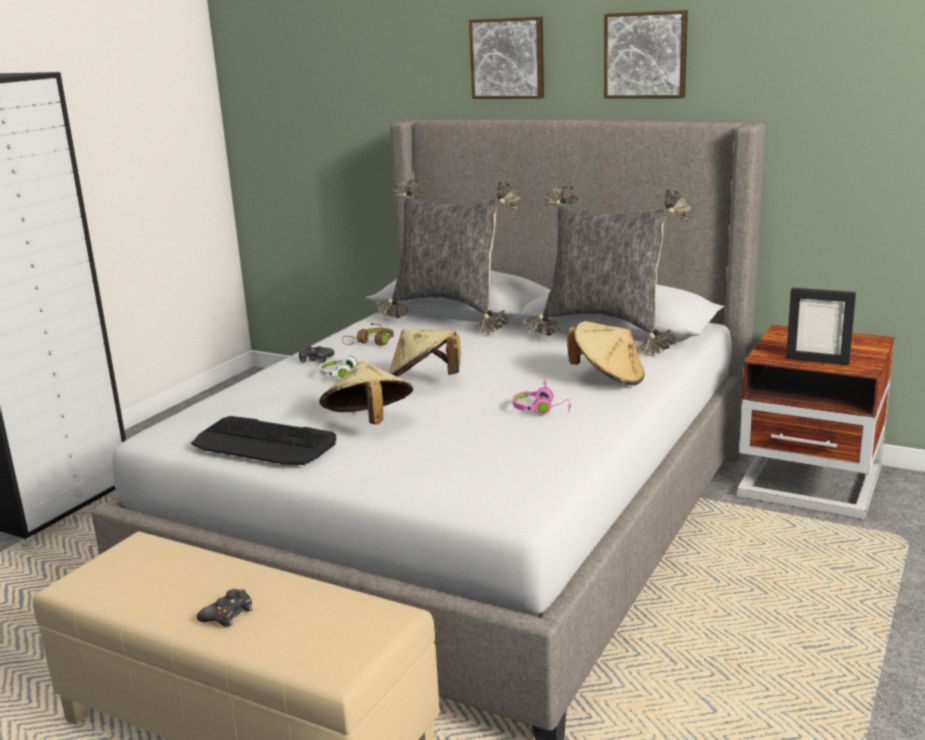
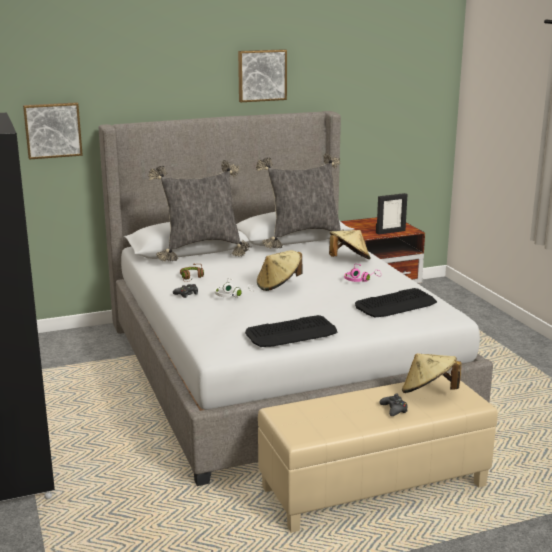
camera: 50 degrees left, 0 degrees up
(368, 423) = (308, 309): beige hat -> beige hat (428, 392)
(485, 460) = (396, 304): none -> keyboard
(508, 58) = (172, 79): picture -> picture (52, 130)

